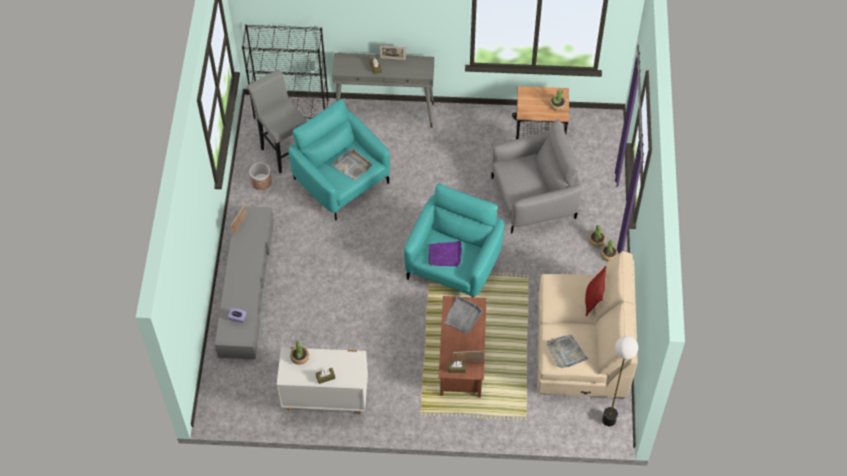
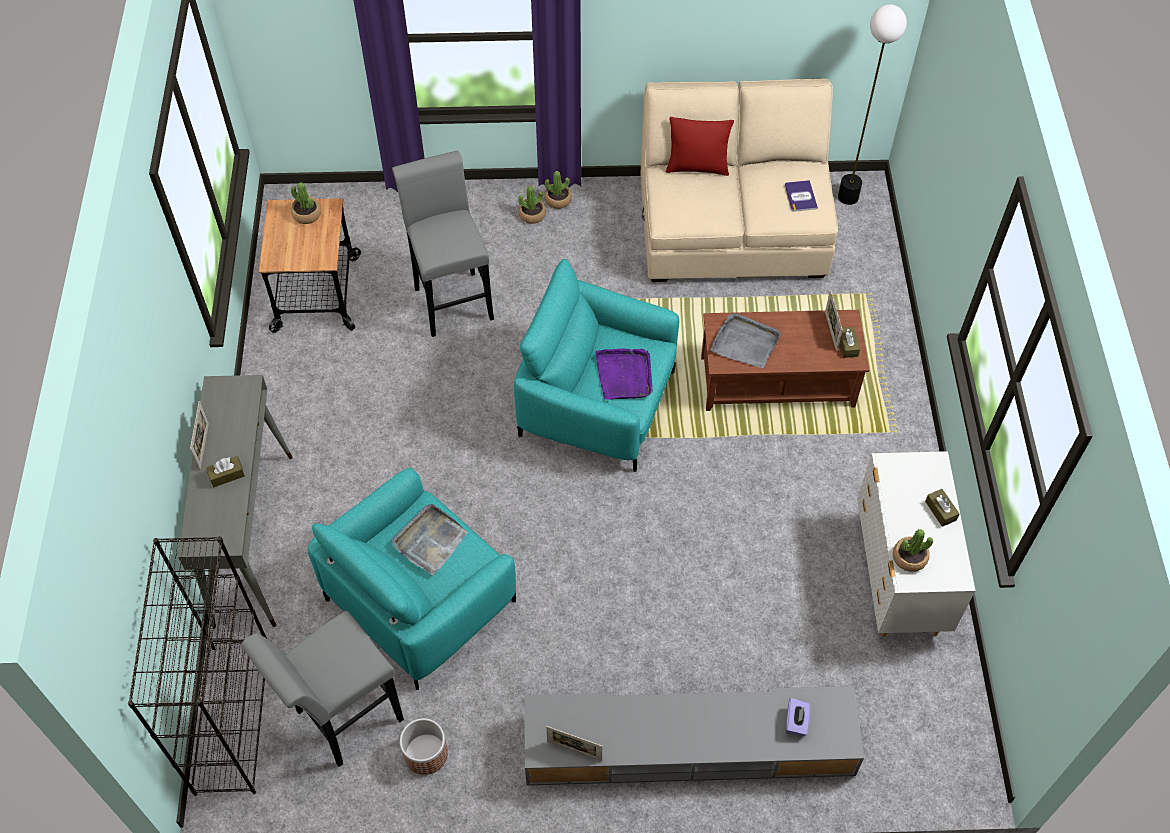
camera: 95 degrees left, 0 degrees up
(533, 198) = (451, 298): grey armchair -> grey stool
(566, 352) = (800, 196): grey tray -> book

